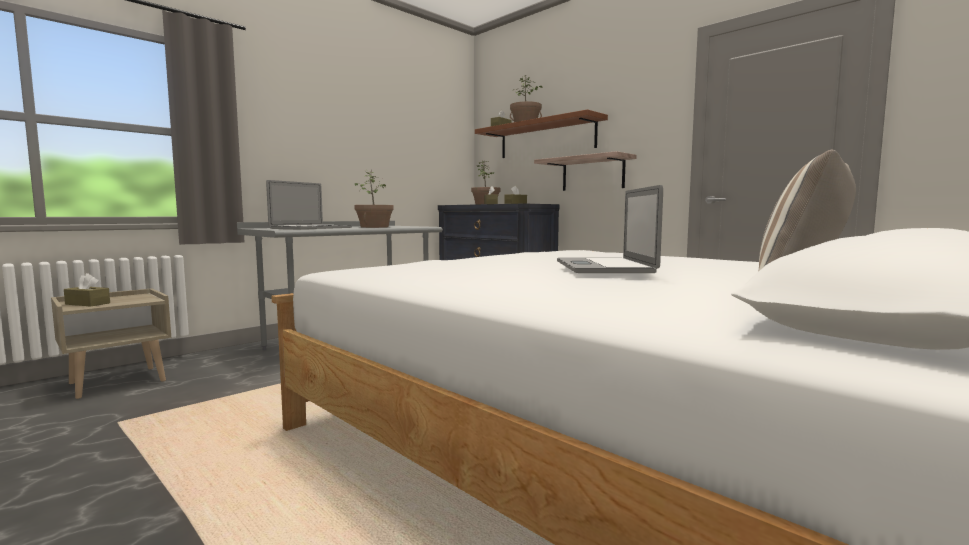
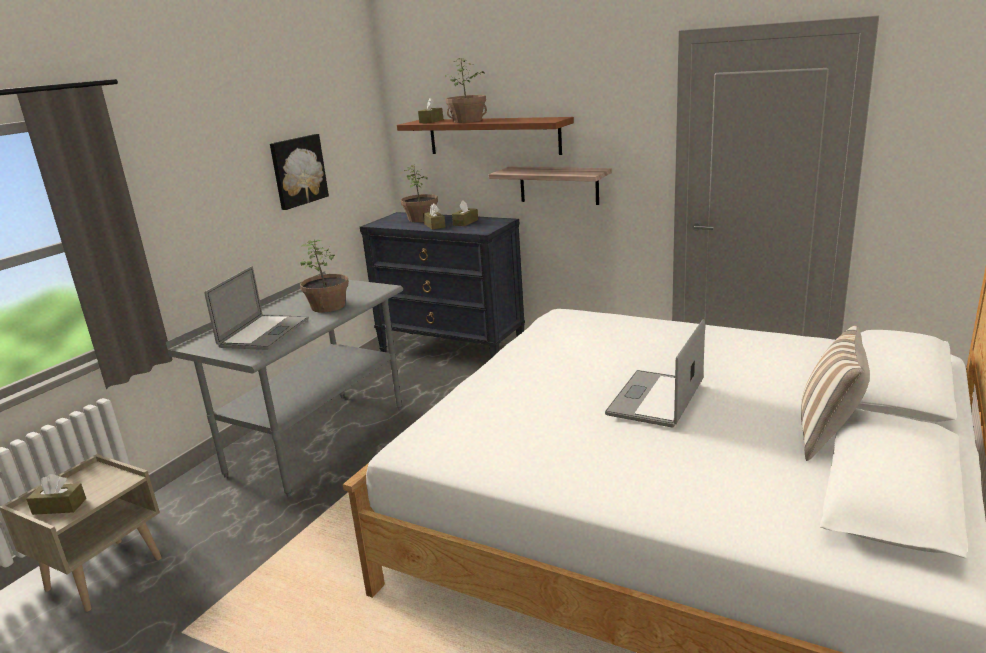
camera: 15 degrees left, 15 degrees up
(390, 147) = (298, 171): none -> picture
(603, 266) = (655, 398): laptop -> laptop turned 45 degrees clockwise

